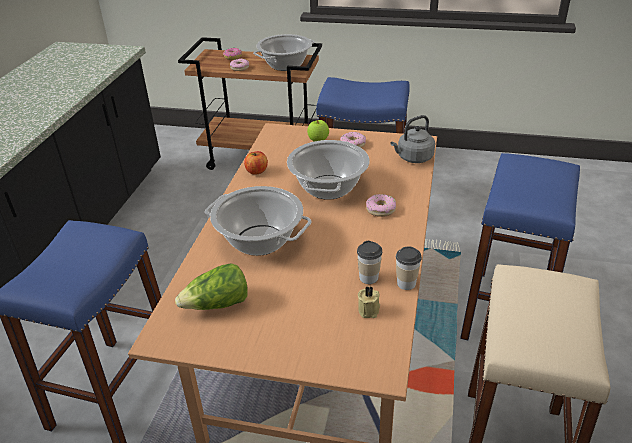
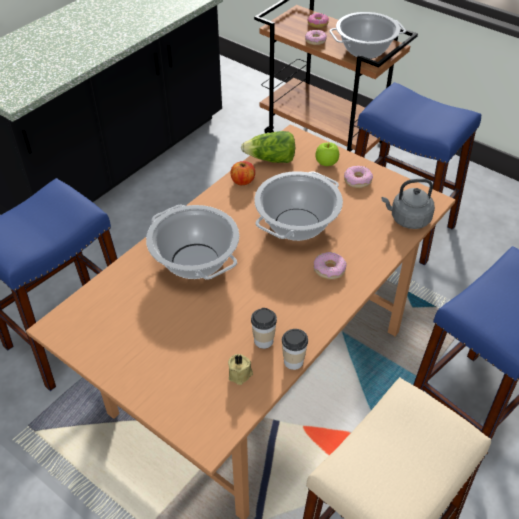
camera: 25 degrees right, 10 degrees up
(217, 304) = (119, 314): lettuce -> lettuce (271, 159)

